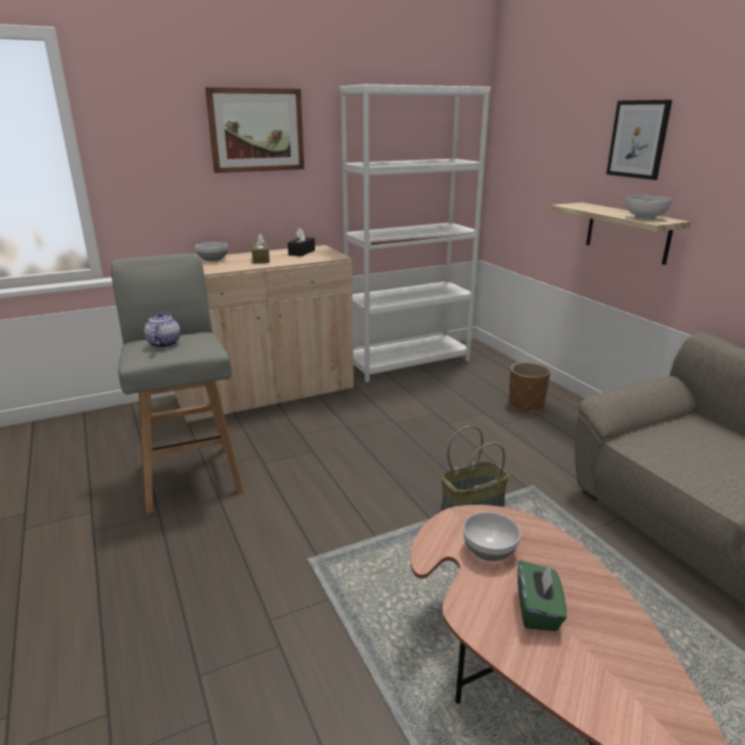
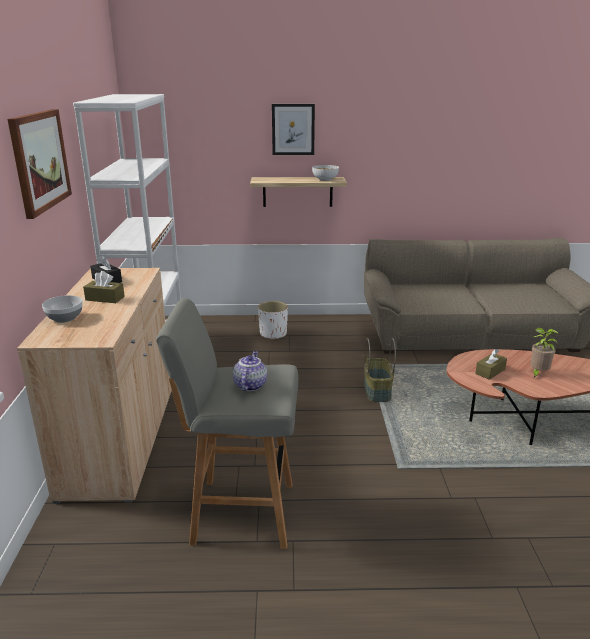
camera: 65 degrees left, 0 degrees up
(164, 343) = (250, 385): teapot -> teapot turned 75 degrees clockwise
(490, 550) = (490, 371): bowl -> brown tissue box
(525, 404) = (273, 334): brown planter -> white planter
(538, 610) = (538, 373): green tissue box -> potted plant

